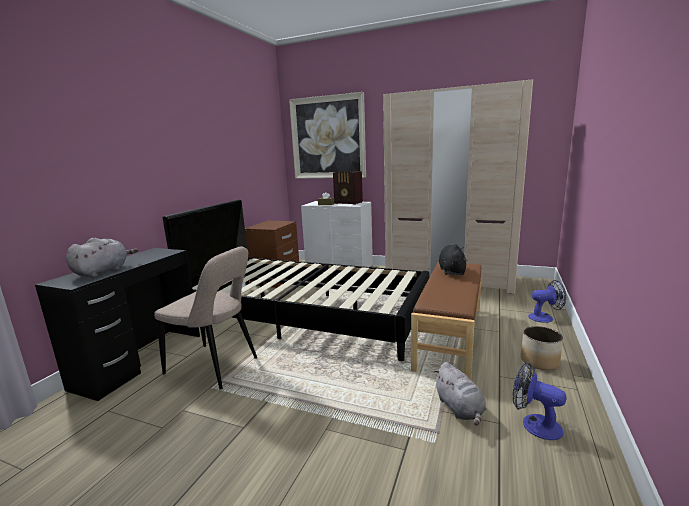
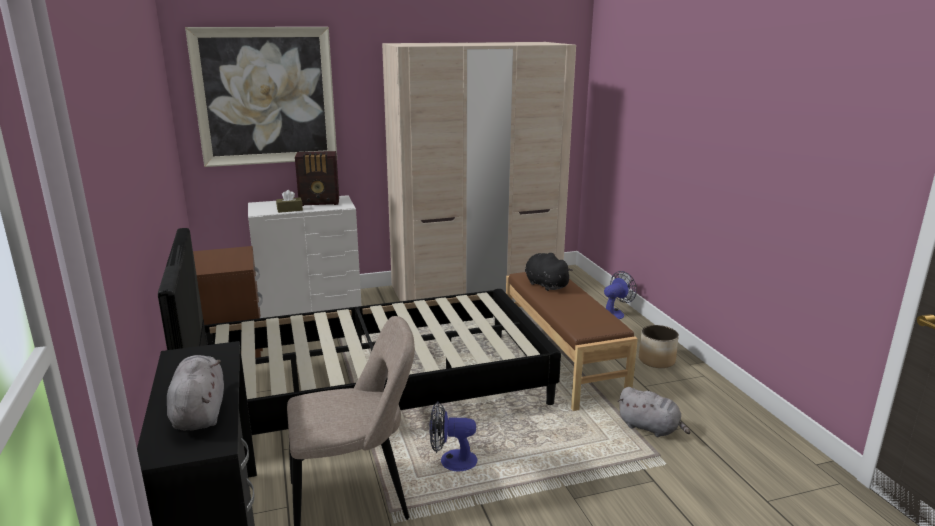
camera: 40 degrees left, 5 degrees up
(534, 424) = (708, 416): fan -> fan (451, 461)

